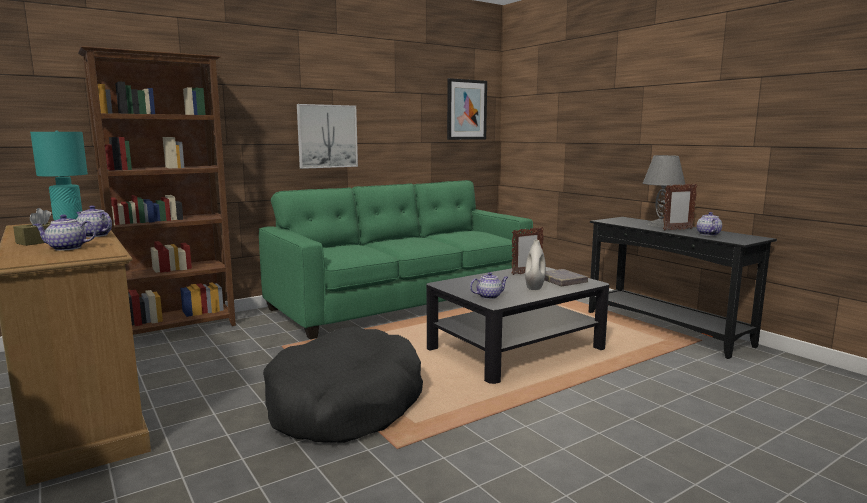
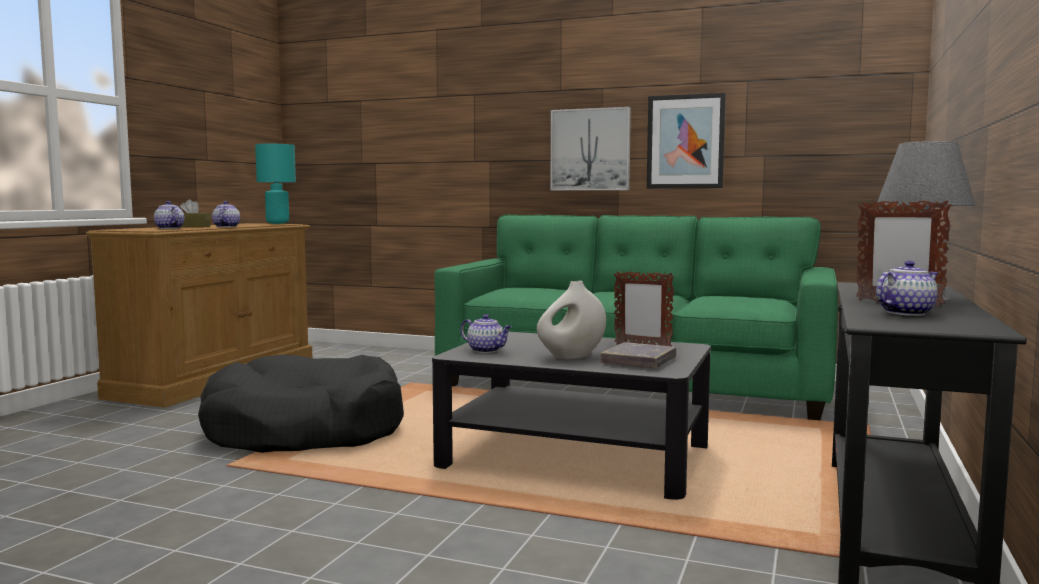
camera: 55 degrees right, 5 degrees down
(178, 329) = (399, 353): brown bookcase -> none
(466, 109) = (839, 100): picture -> picture (685, 141)

